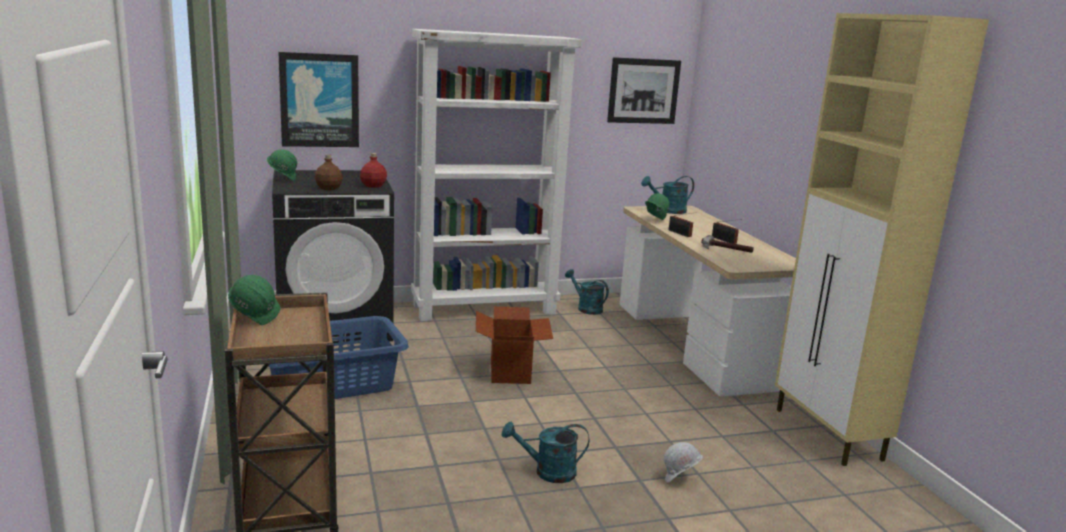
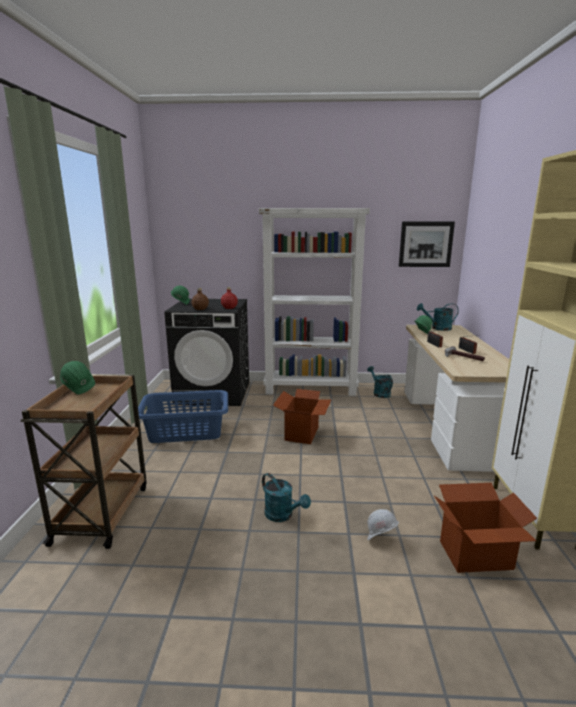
camera: 20 degrees right, 0 degrees up
(319, 100) = (209, 256): picture -> none
(547, 472) = (282, 515): turquoise watering can -> turquoise watering can turned 150 degrees counterclockwise
(788, 481) = (476, 556): none -> cardboard box

